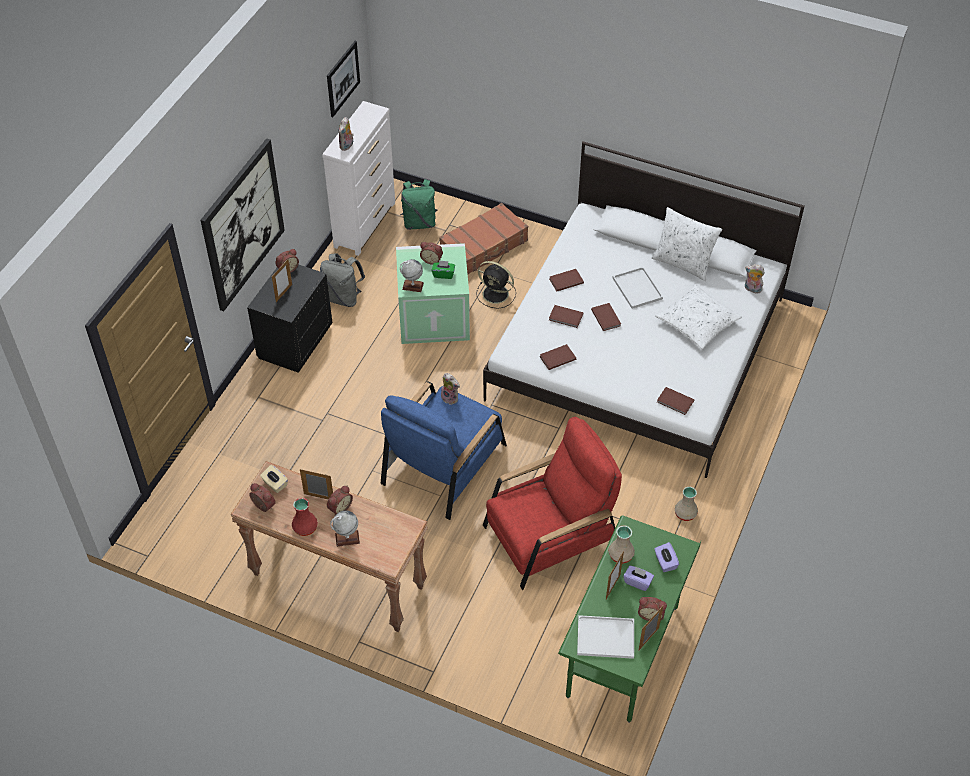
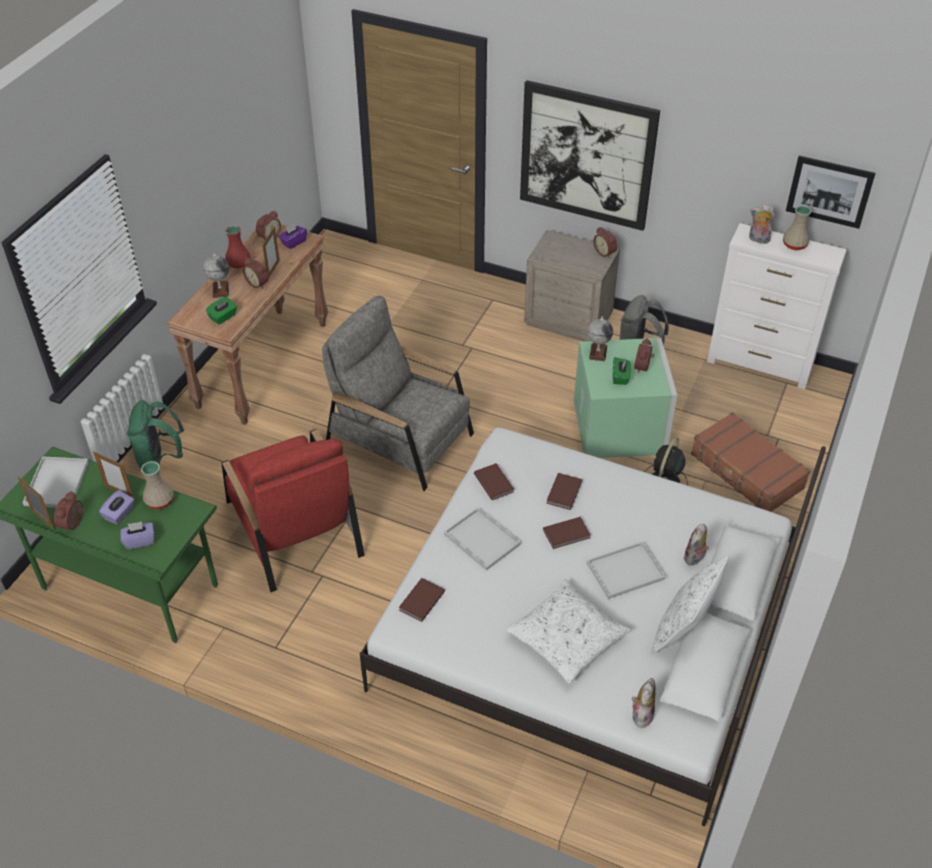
camera: 90 degrees right, 5 degrees down
(275, 484) = (293, 242): beige tissue box -> purple tissue box
(284, 293) = (569, 252): picture frame -> none
(294, 342) = (568, 319): black nightstand -> beige nightstand
(390, 531) = (223, 317): none -> green tissue box
(419, 222) = (775, 411): green backpack -> green backpack (160, 459)
(444, 464) = (400, 438): blue armchair -> grey armchair
(451, 398) = (445, 401): plush toy -> plush toy (694, 558)
(565, 281) = (631, 495): brown book -> none
(614, 367) = (480, 539): none -> white tray
(686, 514) = (310, 663): beige vase -> beige vase (794, 245)

